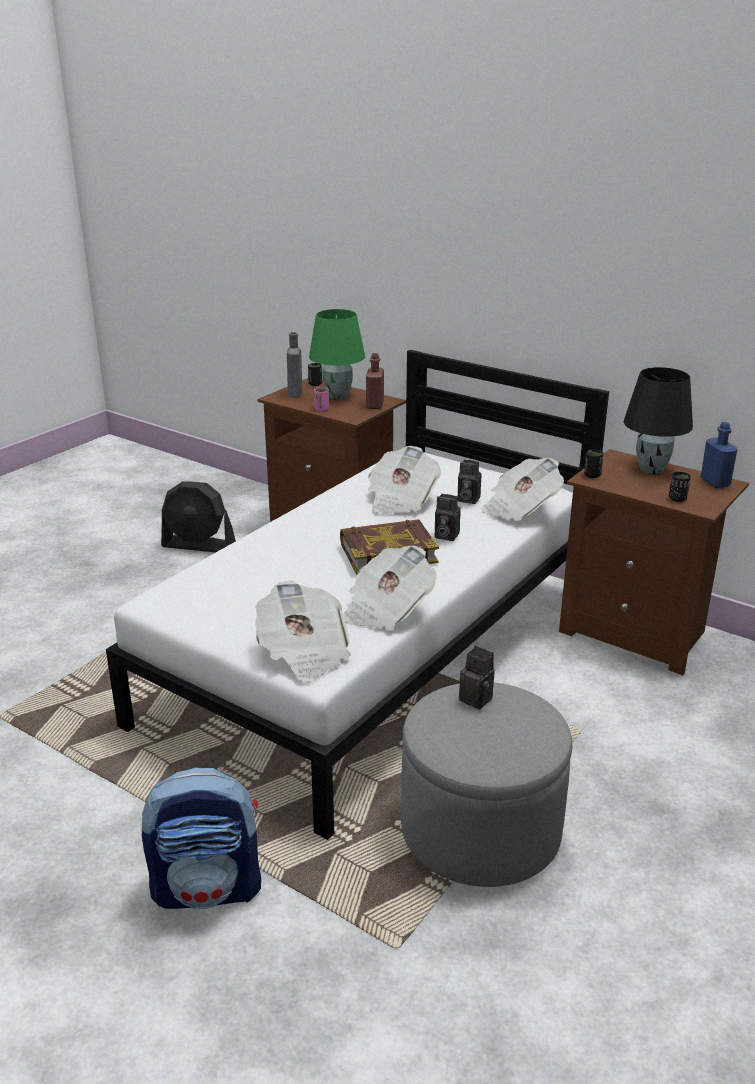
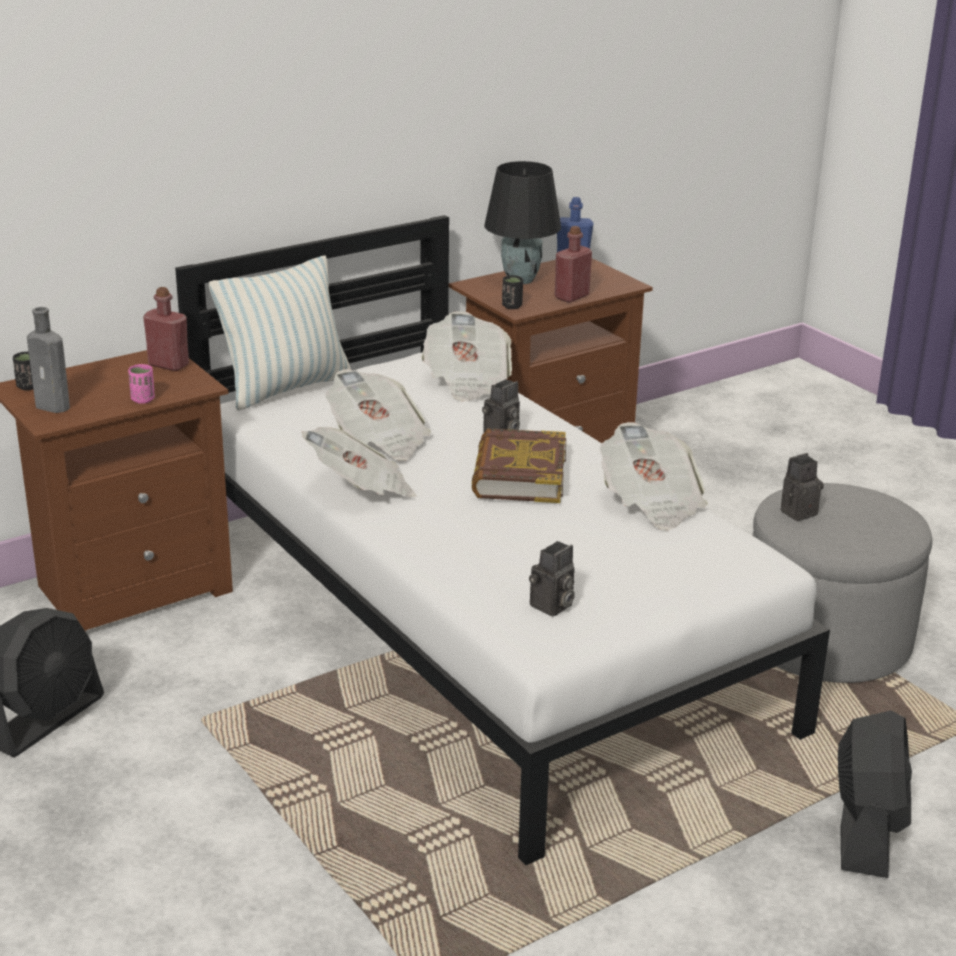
camera: 70 degrees left, 0 degrees up
(208, 888) = (866, 831): backpack -> black fan
(303, 653) = (722, 566): newspaper -> newspaper (361, 489)
(337, 396) = (101, 381): green table lamp -> none
(451, 460) = (286, 388): none -> pillow
(467, 499) = (418, 402): camera -> camera (551, 607)
(642, 492) = (571, 297): none -> red bottle
(677, 499) = (598, 288): black cup -> none

